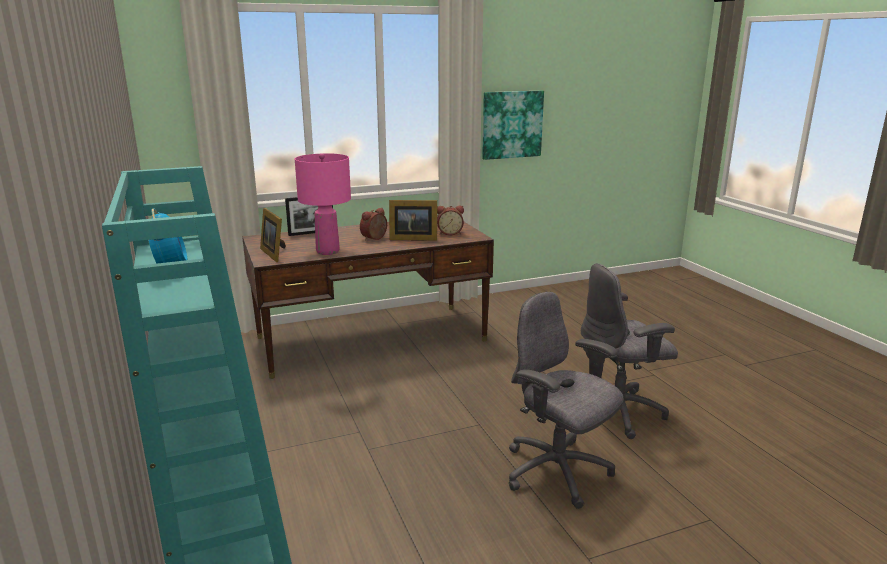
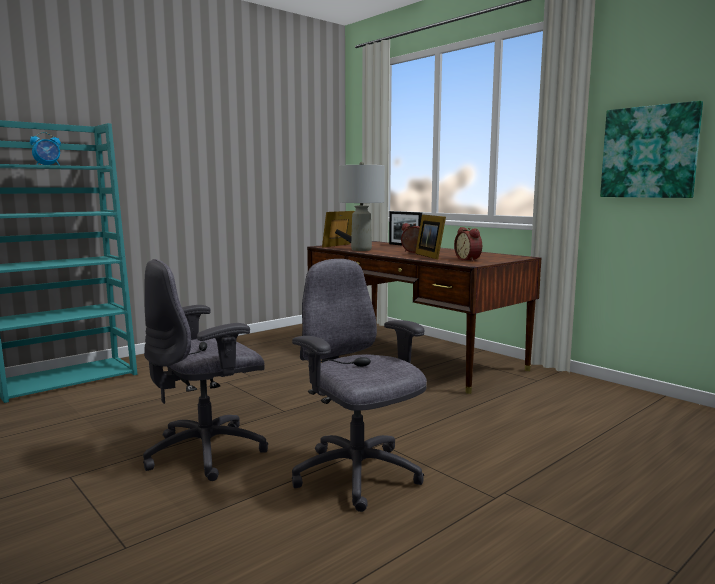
camera: 70 degrees right, 10 degrees down
(328, 251) = (361, 250): pink table lamp -> grey table lamp
(557, 473) = (208, 452): grey office chair -> grey office chair turned 150 degrees counterclockwise

